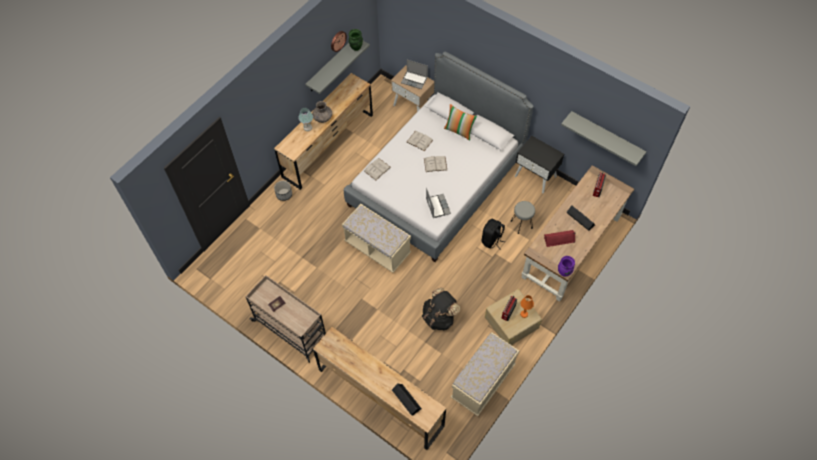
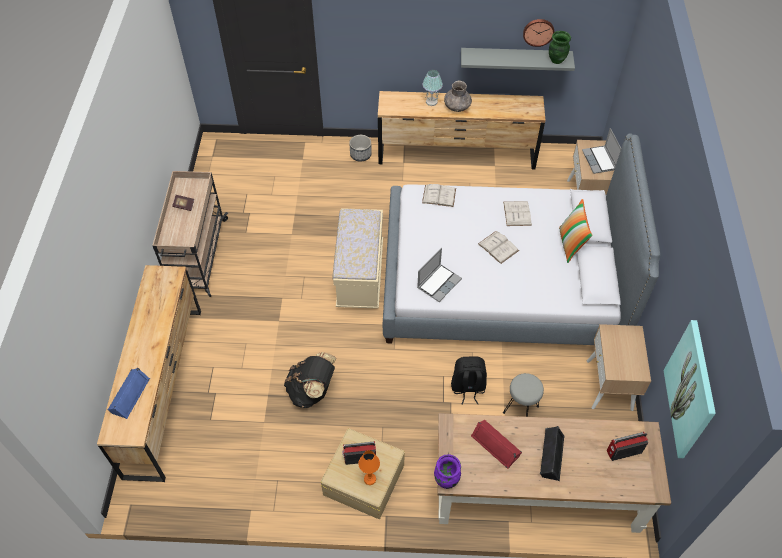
camera: 55 degrees right, 5 degrees down
(406, 400) = (129, 395): black speaker -> blue speaker
(483, 382) = (253, 493): beige bench -> none
(535, 176) = (609, 385): black nightstand -> beige nightstand
(606, 136) = (691, 390): grey shelf -> picture

